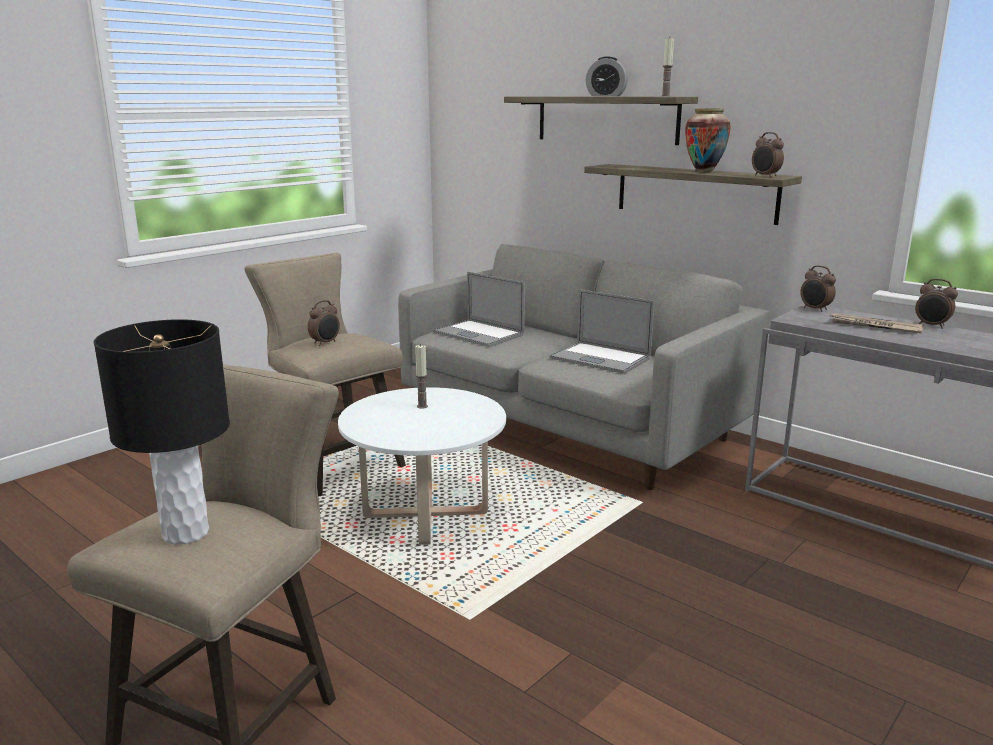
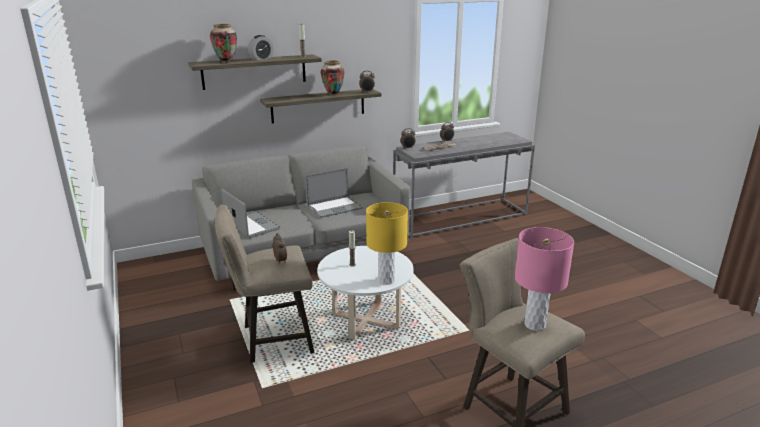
camera: 65 degrees left, 5 degrees up
(185, 533) = (535, 325): black table lamp -> pink table lamp
(390, 435) = (386, 280): none -> yellow table lamp
(478, 334) = (252, 225): laptop -> laptop turned 105 degrees counterclockwise
(554, 96) = (226, 62): none -> vase

